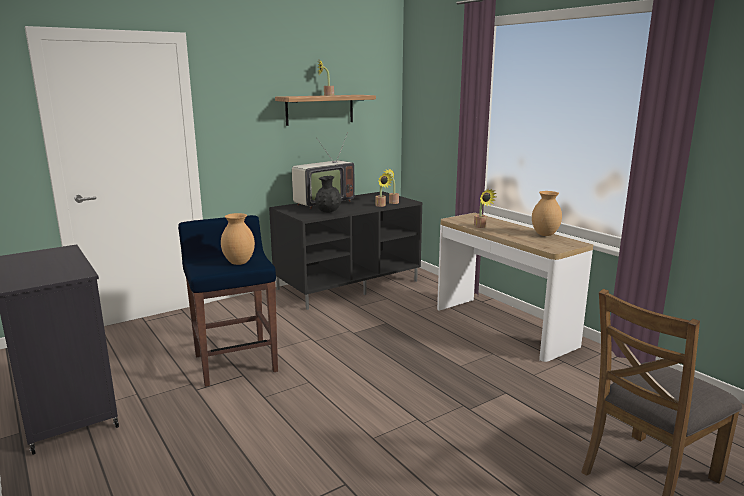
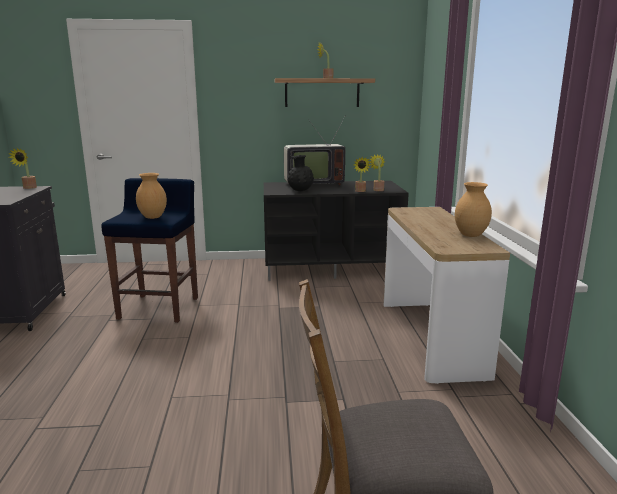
camera: 30 degrees right, 0 degrees up
(481, 227) = (414, 219): potted plant -> potted plant (28, 188)

